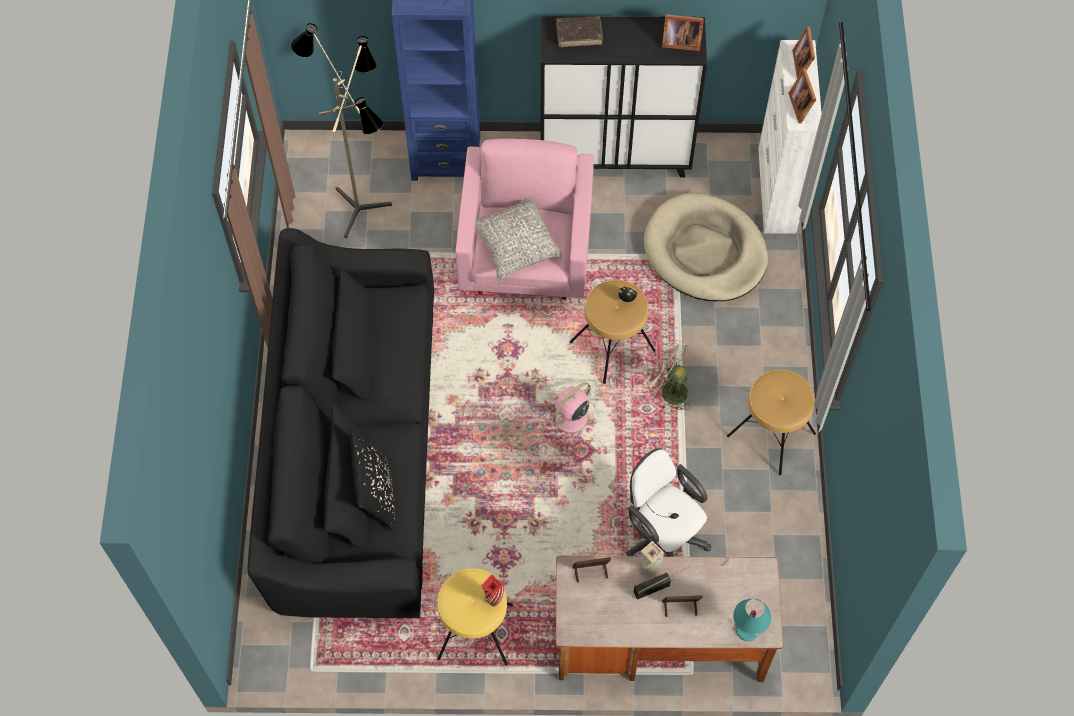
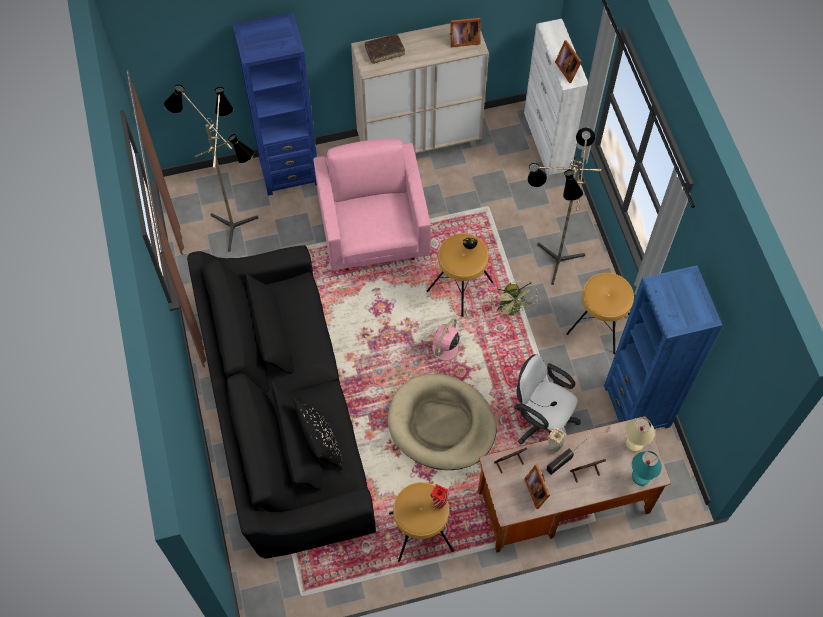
camera: 15 degrees left, 0 degrees up
(475, 631) = (420, 531): yellow stool -> brown stool
(515, 244) = (370, 225): grey pillow -> none
(615, 157) = (419, 143): black cabinet -> beige cabinet
(668, 391) = (512, 310): green fan -> green fan turned 120 degrees counterclockwise
(705, 251) = (508, 199): beige dog bed -> beige dog bed (441, 424)
(737, 341) = (552, 260): none -> floor lamp
(752, 588) = (634, 444): none -> beige table lamp
(788, 546) = (637, 406): none -> blue bookcase
(803, 63) = (559, 37): picture frame -> picture frame (537, 490)

